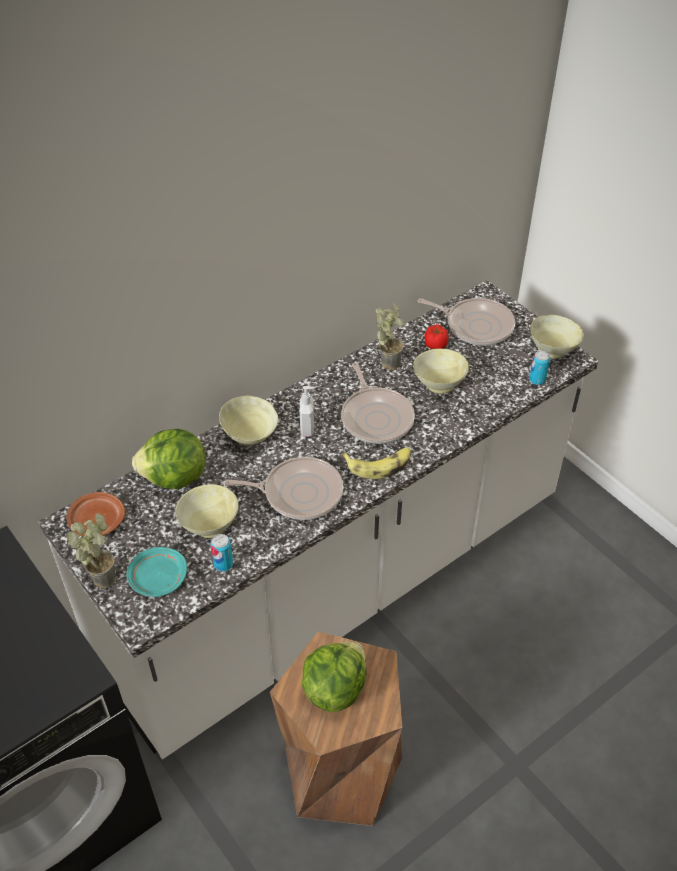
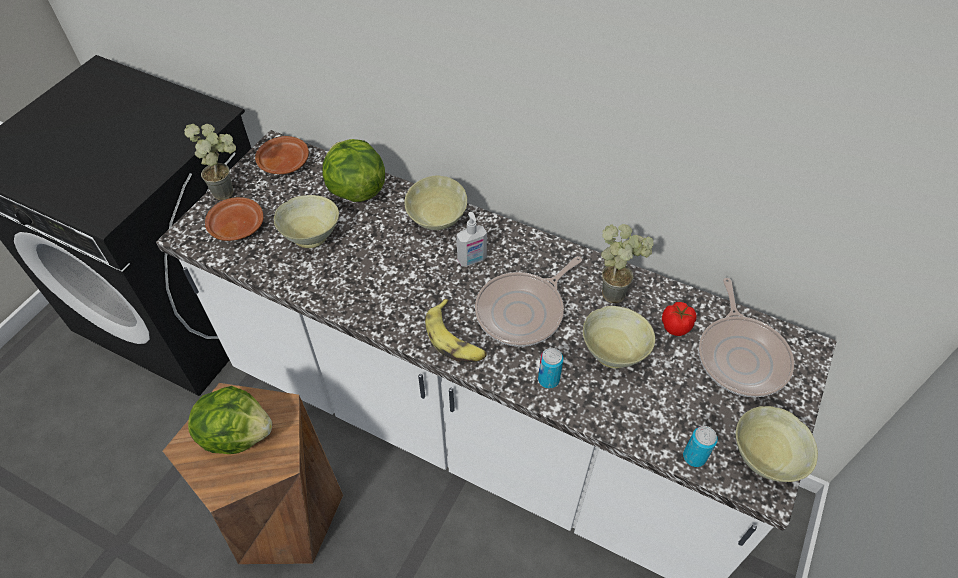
camera: 65 degrees right, 5 degrees up
(158, 578) = (236, 226): turquoise plate -> brown plate
(223, 564) = (269, 264): can -> can (548, 379)
(299, 493) = (382, 286): frying pan -> none

